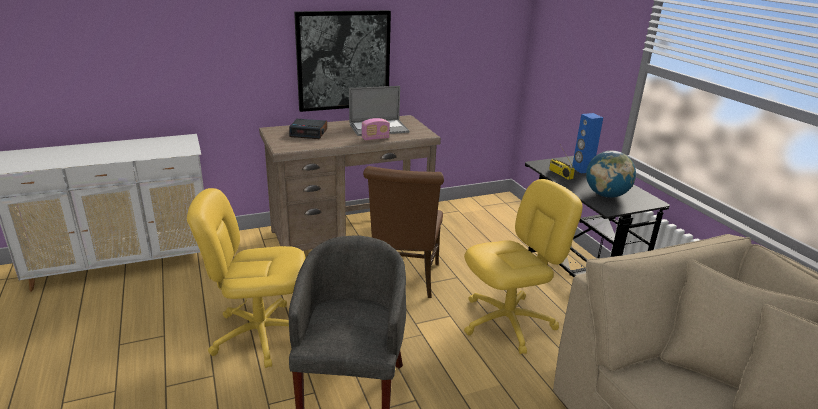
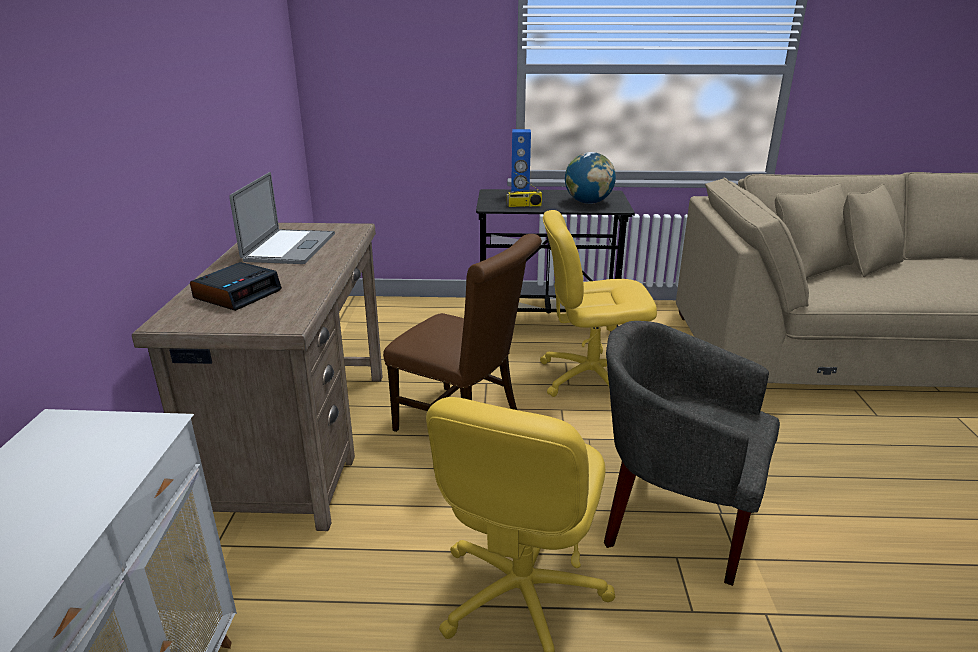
camera: 65 degrees left, 0 degrees up
(343, 60) = (179, 152): picture -> none
(375, 138) = (331, 255): radio -> none
(508, 322) = (591, 377): yellow office chair -> yellow office chair turned 90 degrees counterclockwise

